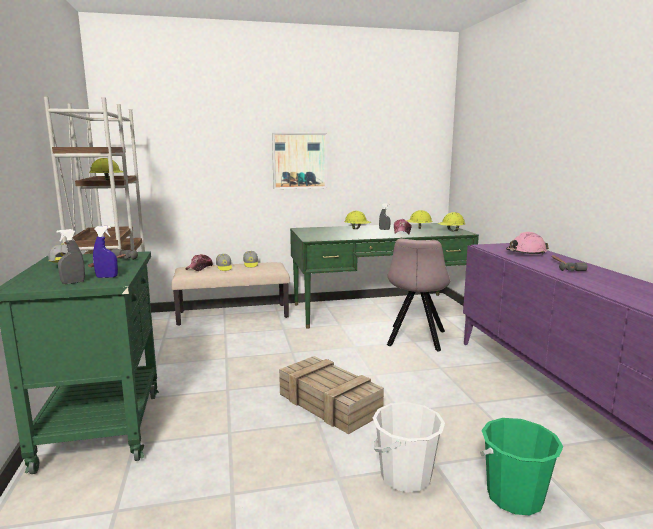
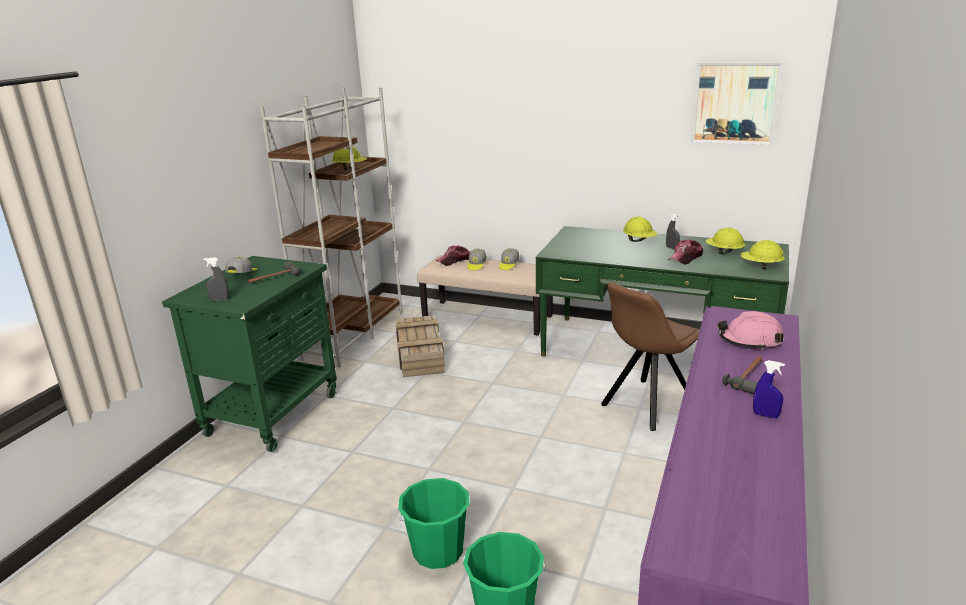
camera: 35 degrees right, 10 degrees up
(107, 277) = (247, 297): blue spray bottle -> blue spray bottle (765, 415)
(299, 161) = (580, 143): picture -> picture (735, 103)
(331, 404) = (460, 455): crate -> crate (421, 355)
(405, 476) = (438, 551): white bucket -> green bucket
(415, 338) = (647, 405): pink chair -> brown chair

